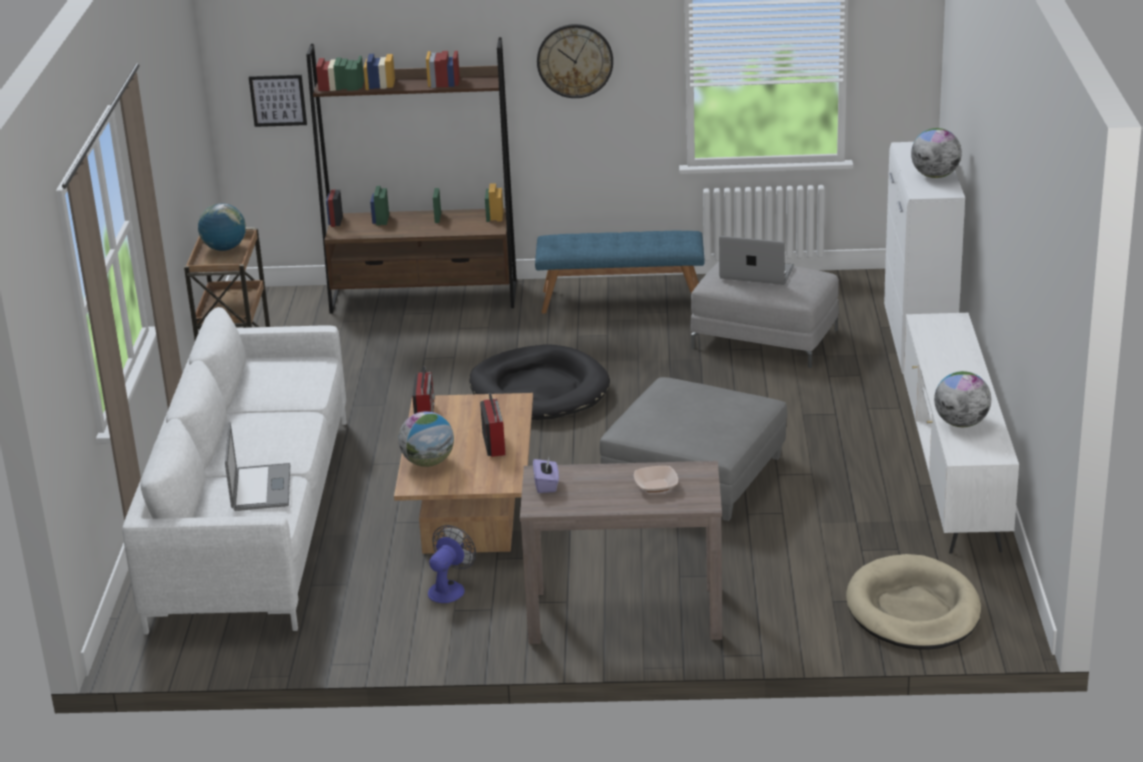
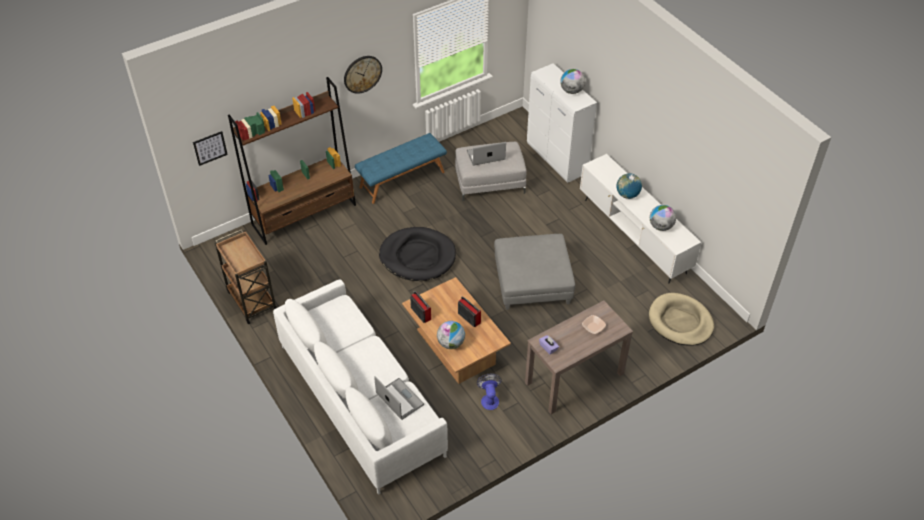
camera: 35 degrees left, 20 degrees up
(224, 248) = (238, 250): globe -> globe (627, 195)

